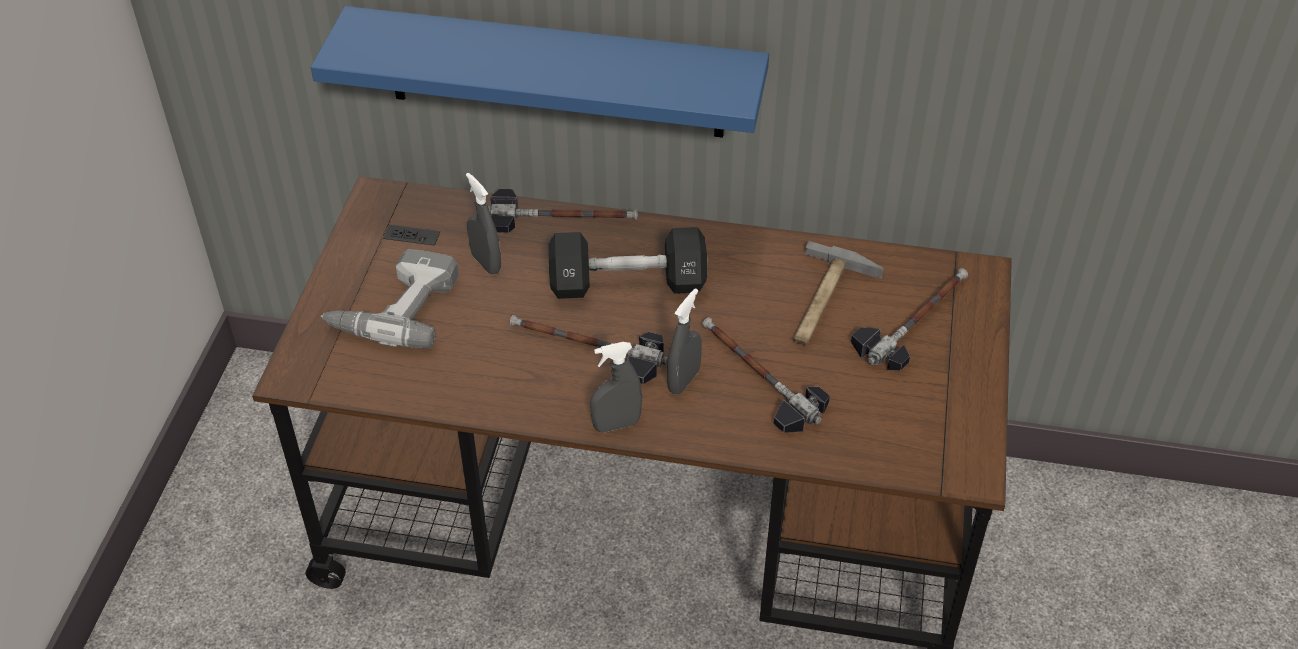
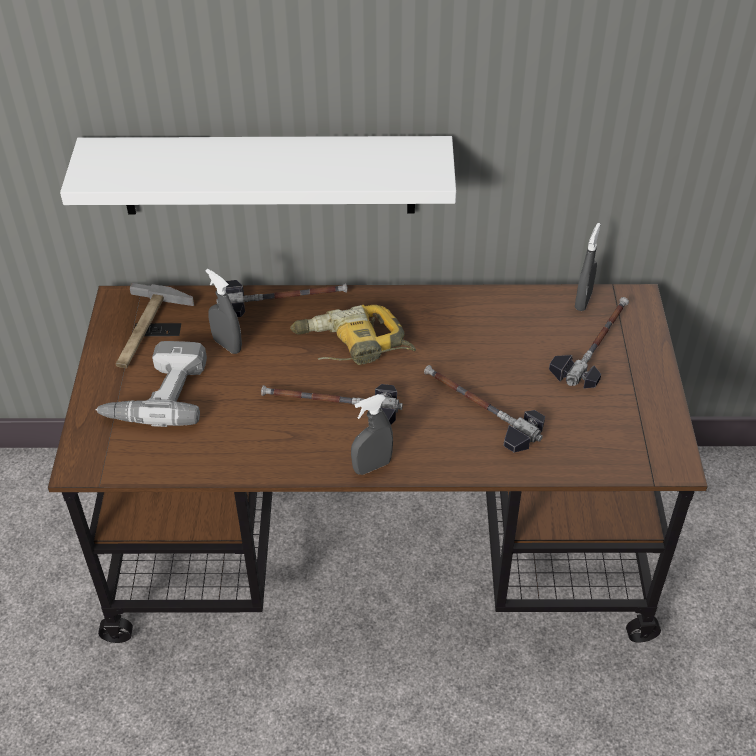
camera: 10 degrees left, 0 degrees up
(555, 73) = (268, 175): blue shelf -> white shelf
(627, 283) = (352, 346): black dumbbell -> power drill
(683, 381) = (419, 421): grey spray bottle -> grey spray bottle (583, 301)
(825, 302) = (518, 339): hammer -> hammer (146, 330)

